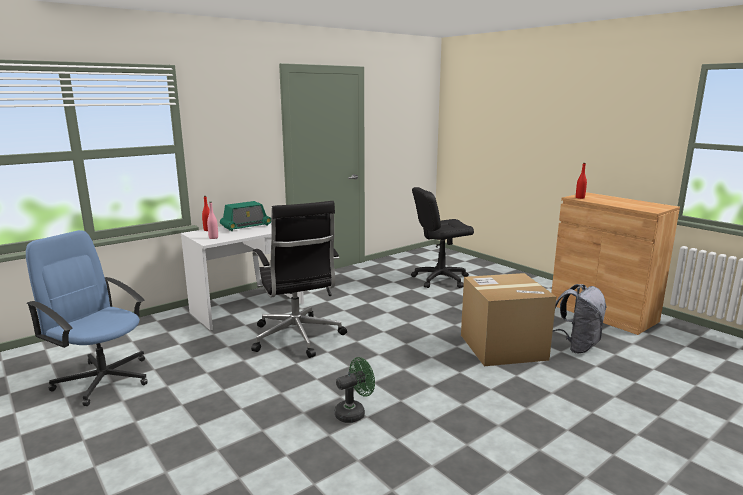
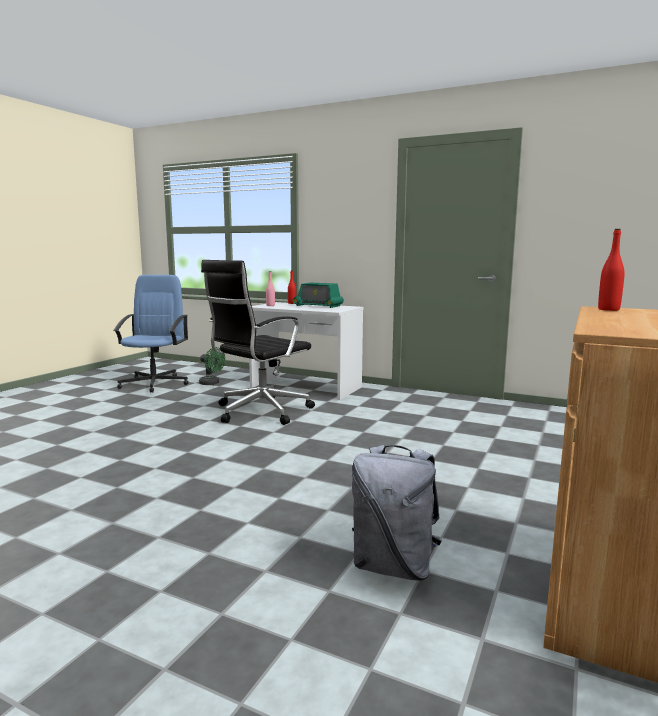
camera: 65 degrees right, 5 degrees down
(354, 412) = (126, 454): green fan -> green fan (211, 383)
(440, 279) = (519, 441): black office chair -> none
(502, 347) = (330, 505): cardboard box -> none

